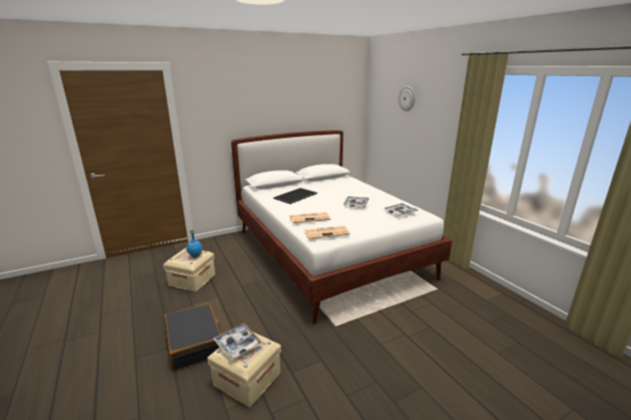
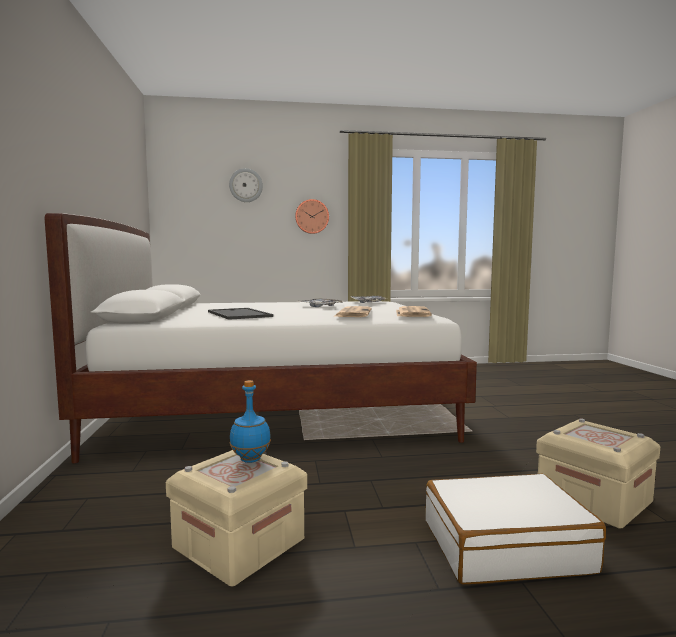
camera: 70 degrees left, 15 degrees down
(195, 342) = (505, 545): black suitcase -> white suitcase
(238, 345) = (594, 437): tray -> none
(441, 127) = (312, 216): none -> wall clock

